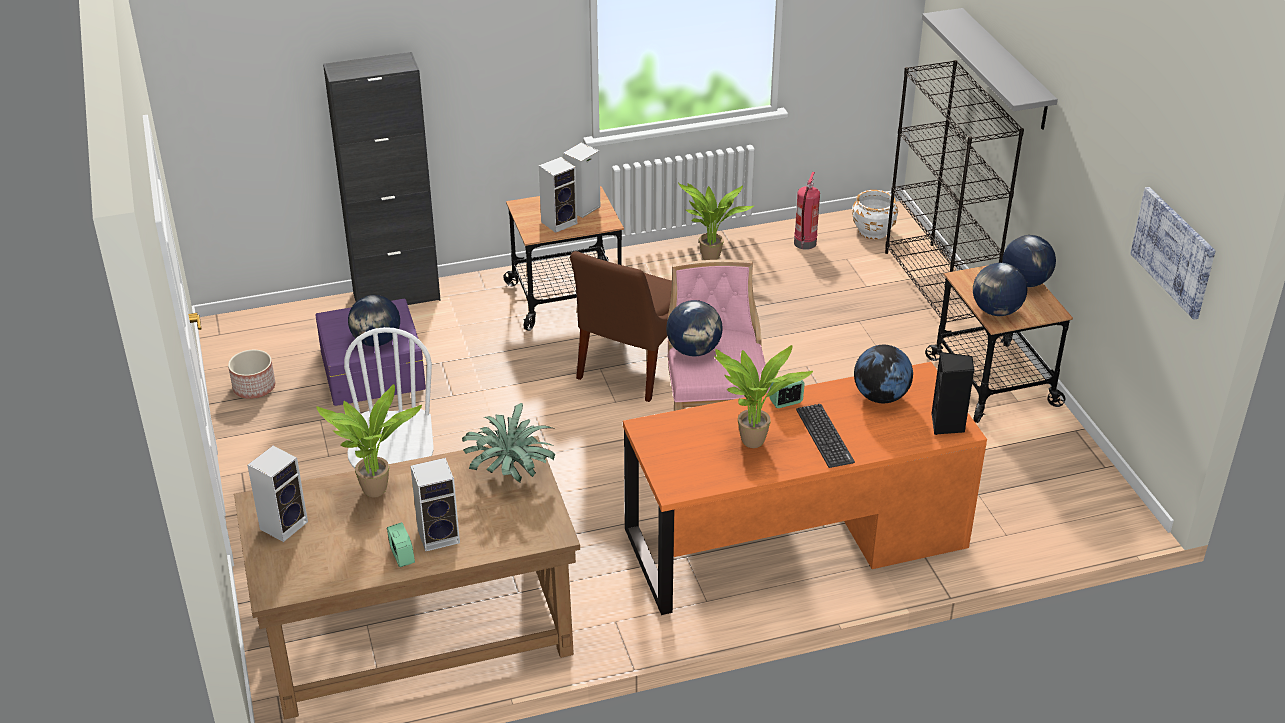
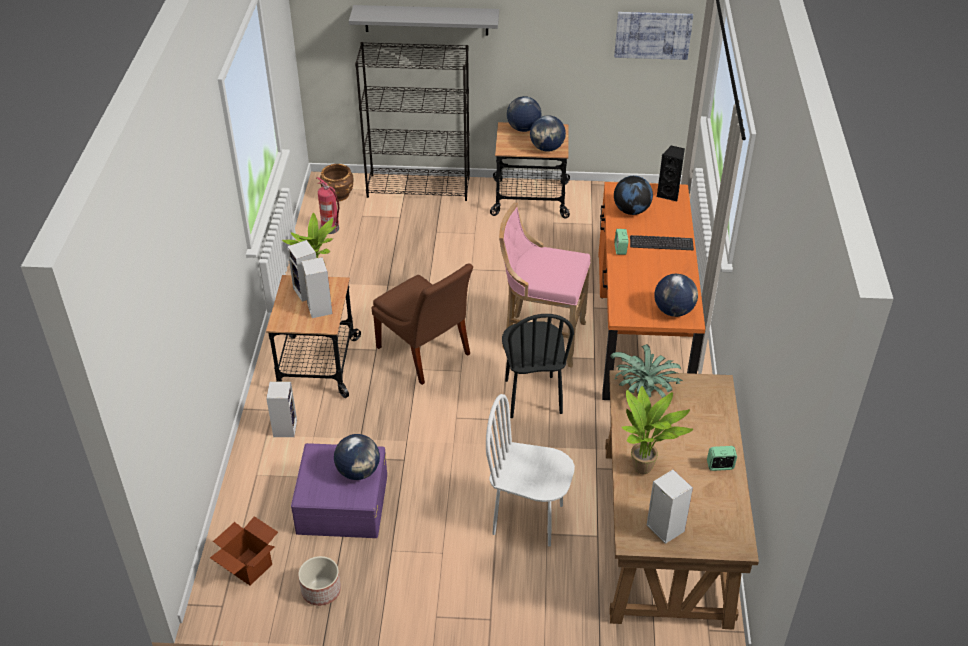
camera: 70 degrees left, 5 degrees up
(270, 336) = (249, 567): none -> cardboard box
(396, 297) = (246, 468): black cabinet -> none
(440, 535) = (703, 442): speaker -> speaker (284, 427)
(601, 469) = (532, 396): none -> black chair
(694, 350) = (538, 276): globe -> globe (673, 310)
(753, 445) = (659, 274): potted plant -> none
(873, 231) = (338, 194): white planter -> brown planter

